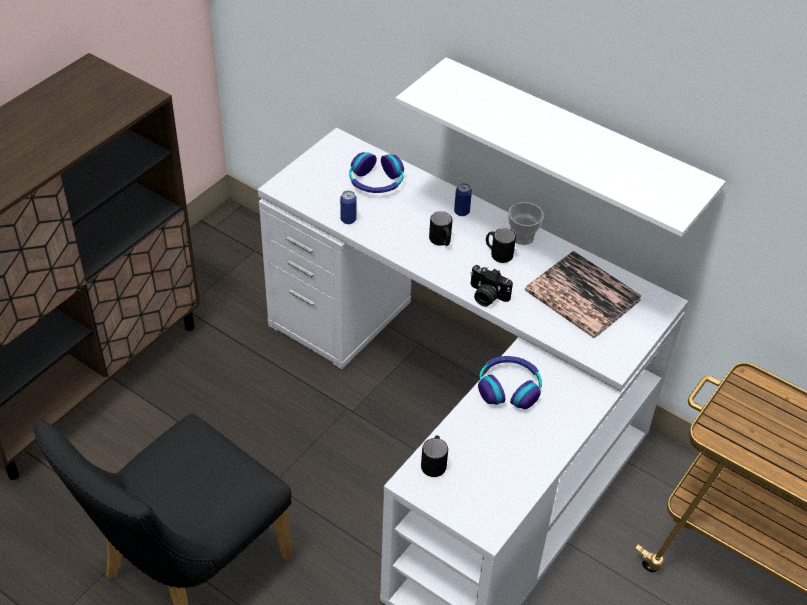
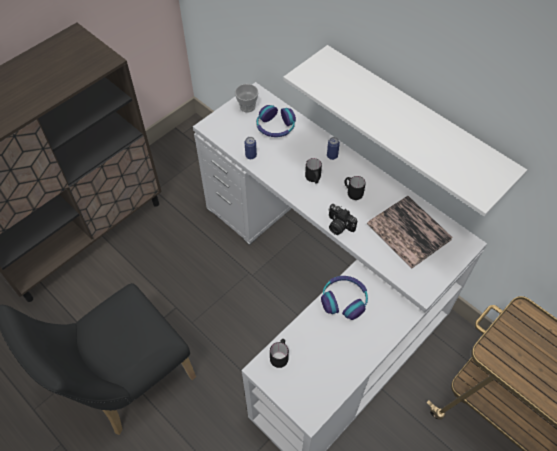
camera: 10 degrees right, 10 degrees up
(522, 236) = (372, 179): cup -> cup (247, 107)

